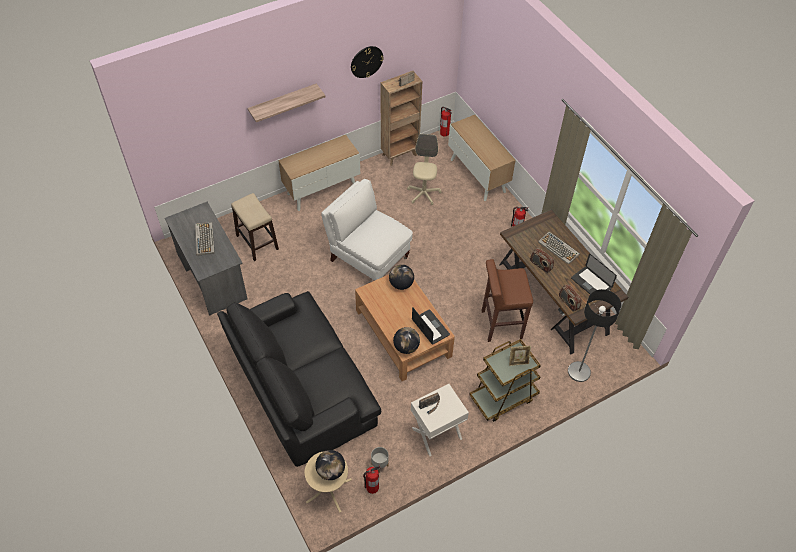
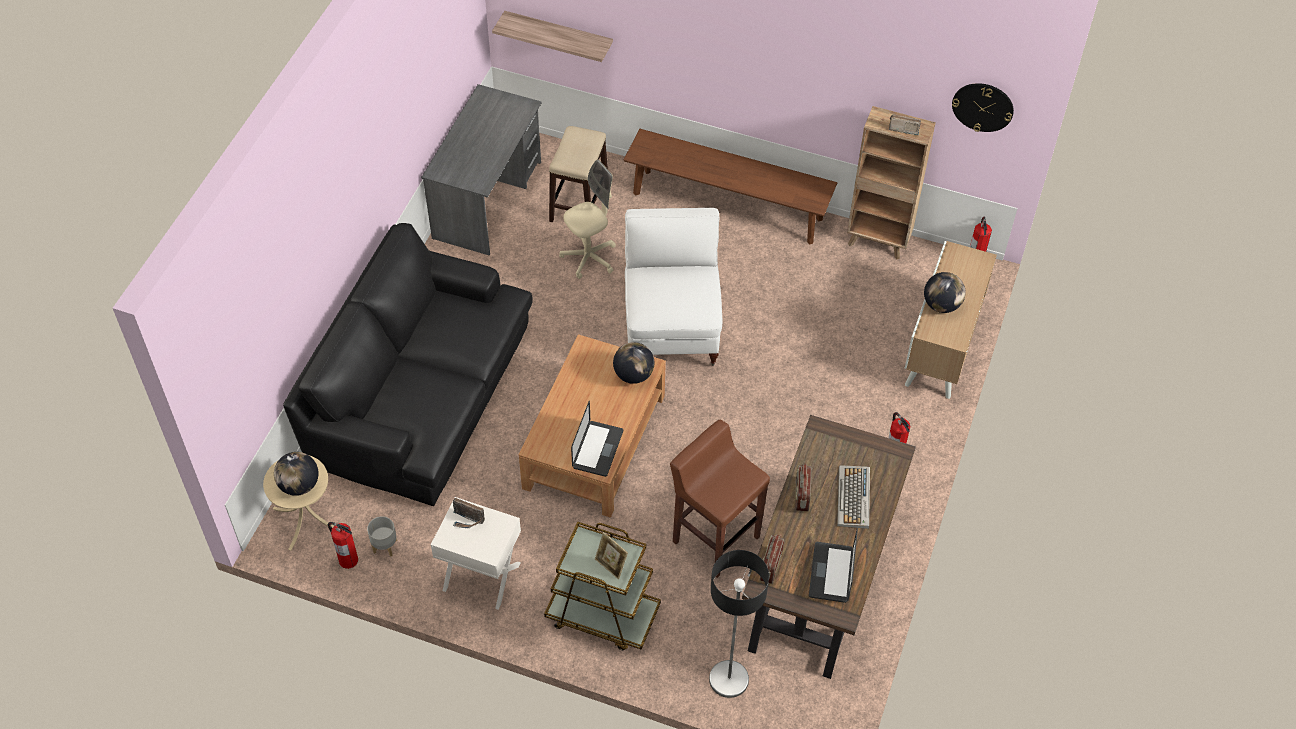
camera: 50 degrees right, 0 degrees up
(204, 239) = (484, 139): keyboard -> none
(283, 102) = (707, 39): shelf -> shelf (558, 35)
(322, 190) = (727, 206): cabinet -> brown bench
(366, 61) = (856, 60): wall clock -> wall clock (982, 107)
(406, 347) = (543, 444): globe -> globe (941, 305)
(423, 194) = (840, 311): beige office chair -> beige office chair (589, 258)

